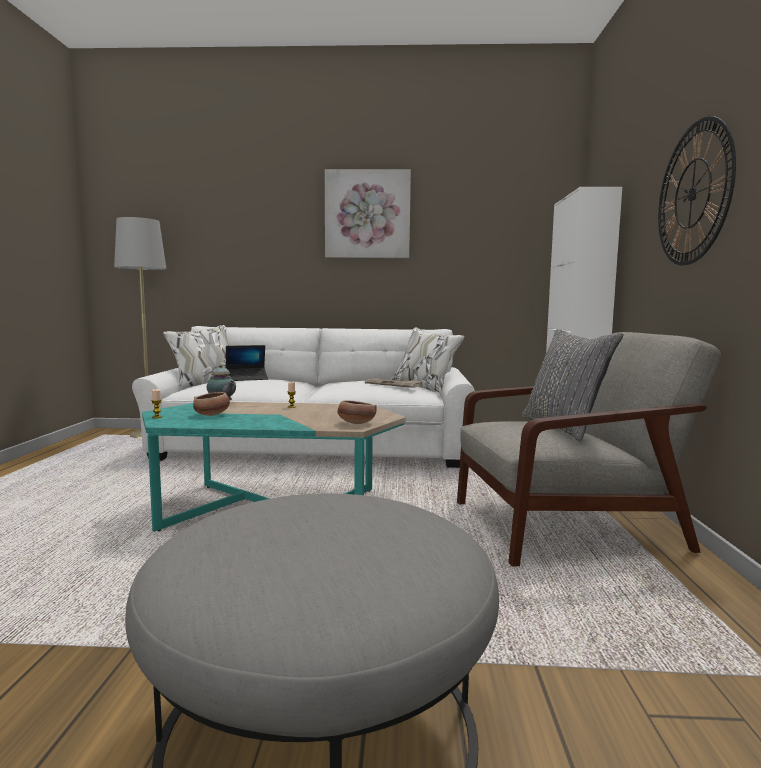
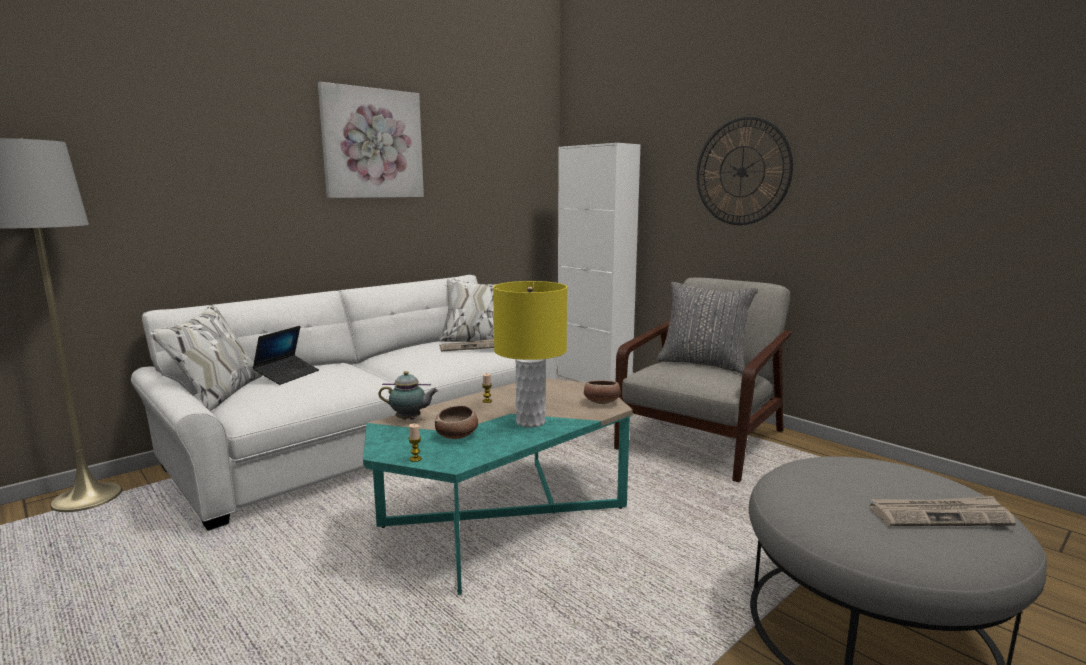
camera: 45 degrees left, 5 degrees up
(271, 420) = (530, 422): none -> yellow table lamp
(297, 566) = (940, 515): none -> newspaper

